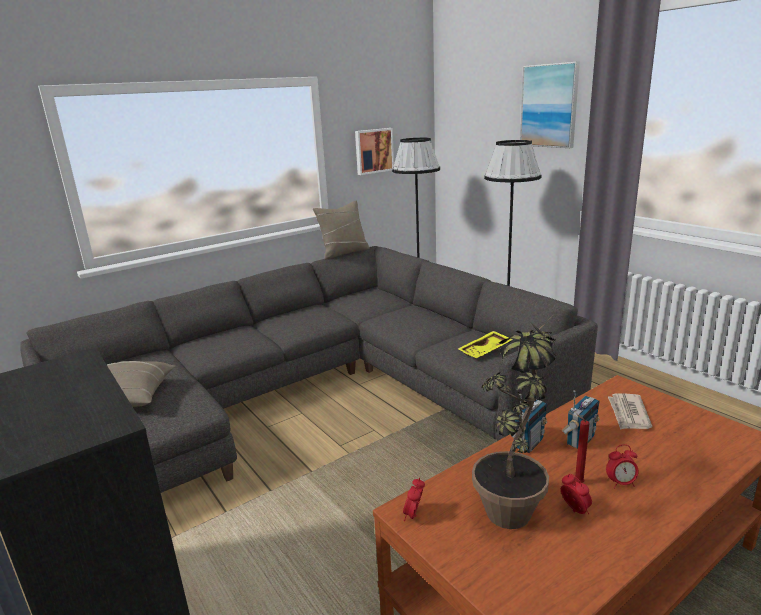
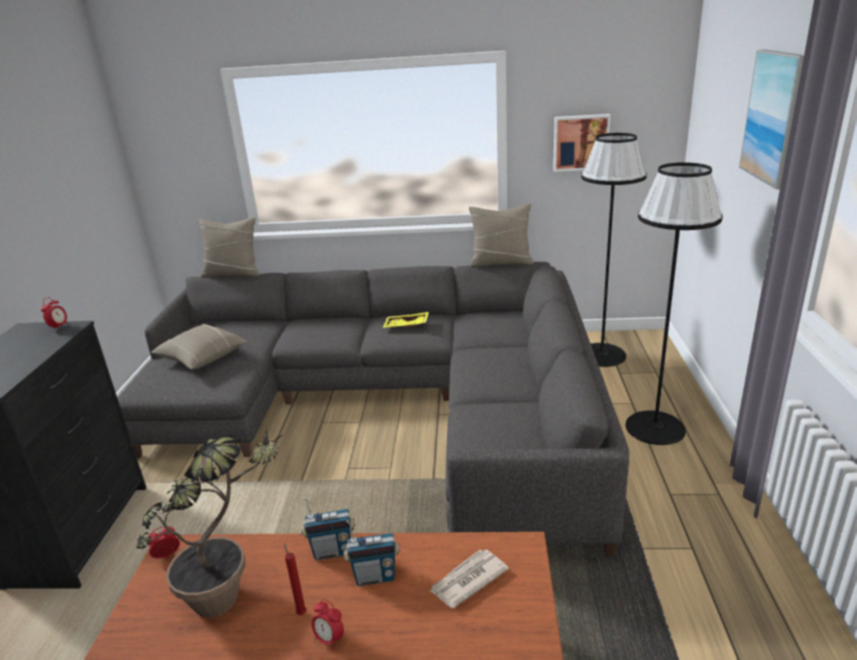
camera: 40 degrees right, 5 degrees up
(88, 314) = (233, 273): none -> beige pillow
(485, 351) = (502, 434): yellow tray -> yellow tray (406, 326)
(574, 511) = (256, 634): alarm clock -> alarm clock (59, 327)

